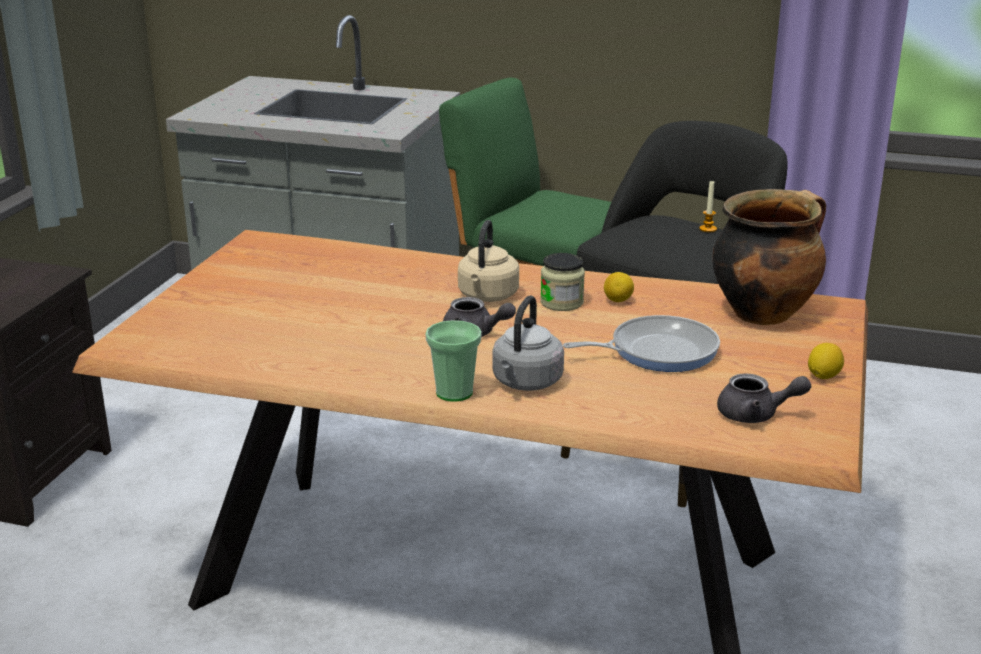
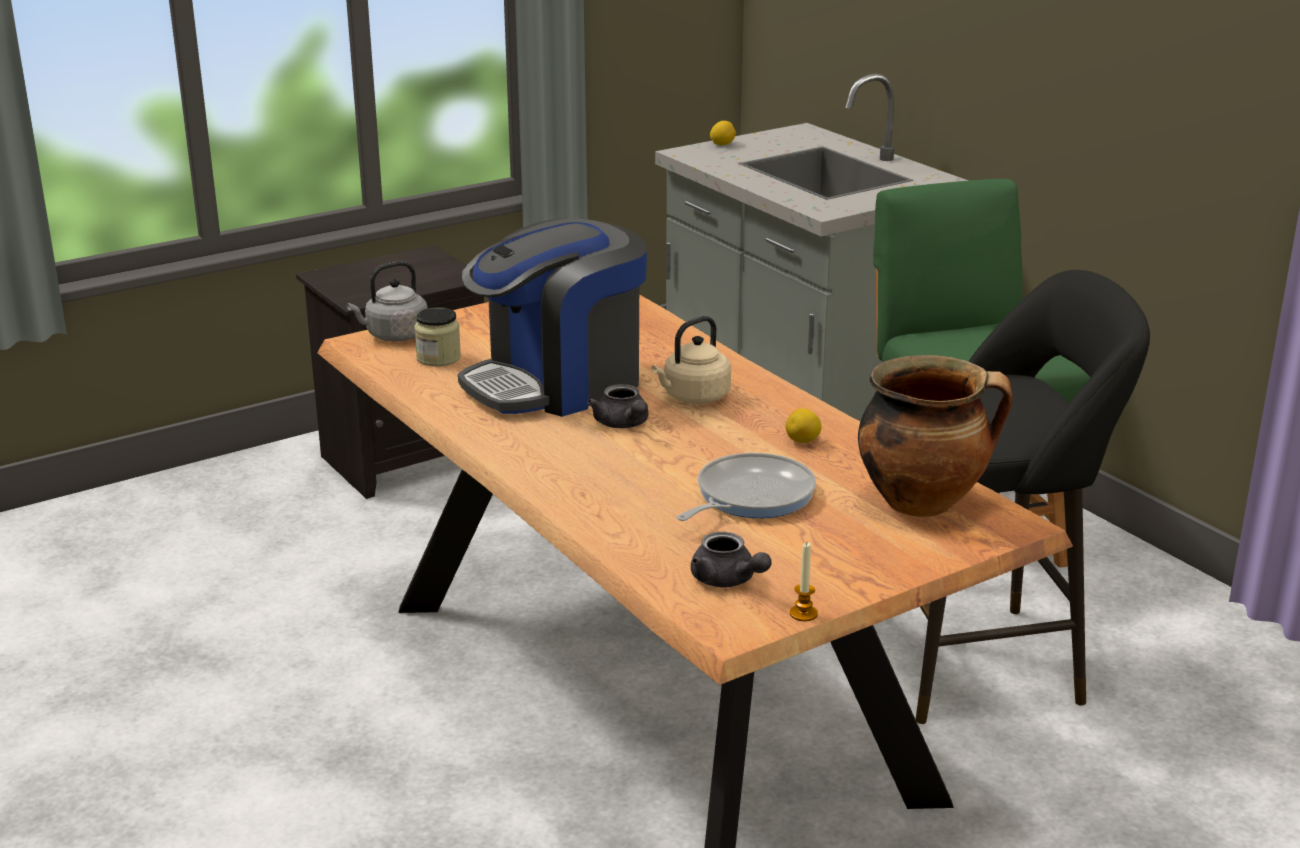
camera: 40 degrees right, 0 degrees up
(365, 321) = (557, 383): none -> coffee machine
(454, 392) = (521, 464): cup -> none
(526, 383) = (589, 478): grey kettle -> grey kettle (394, 336)
(561, 302) = (748, 425): jar -> jar (438, 358)
(657, 351) = (750, 496): frying pan -> frying pan turned 75 degrees counterclockwise
(708, 229) = (1050, 407): candle -> candle (803, 614)
(823, 376) = (861, 577): lemon -> lemon (722, 144)

